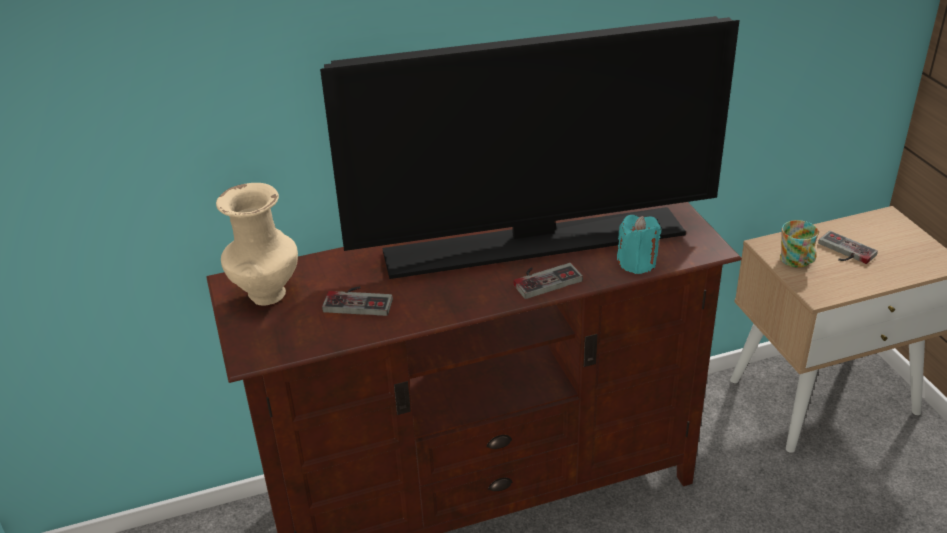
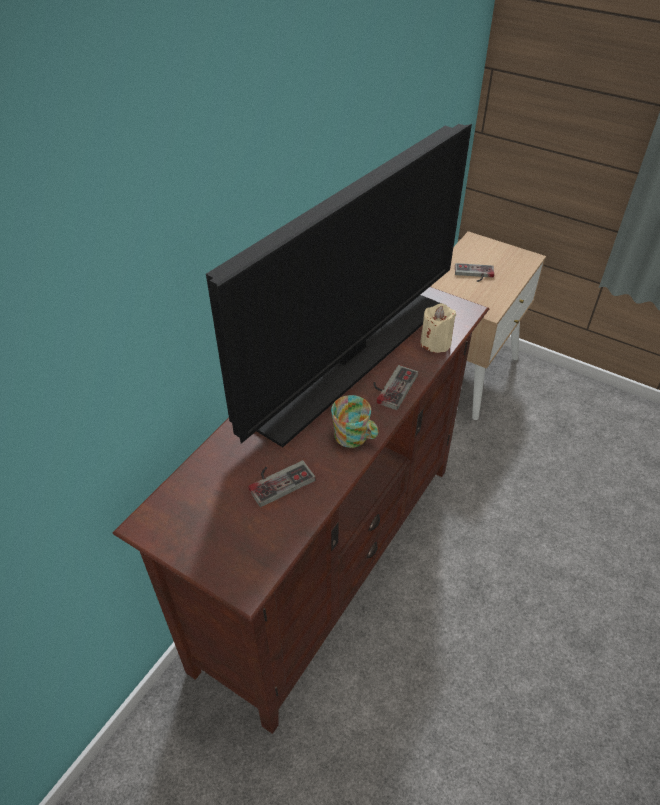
camera: 40 degrees left, 10 degrees up
(266, 295) = (194, 519): beige vase -> none
(637, 263) = (435, 343): turquoise candle -> beige candle
(797, 261) = (456, 293): mug -> mug (355, 438)

